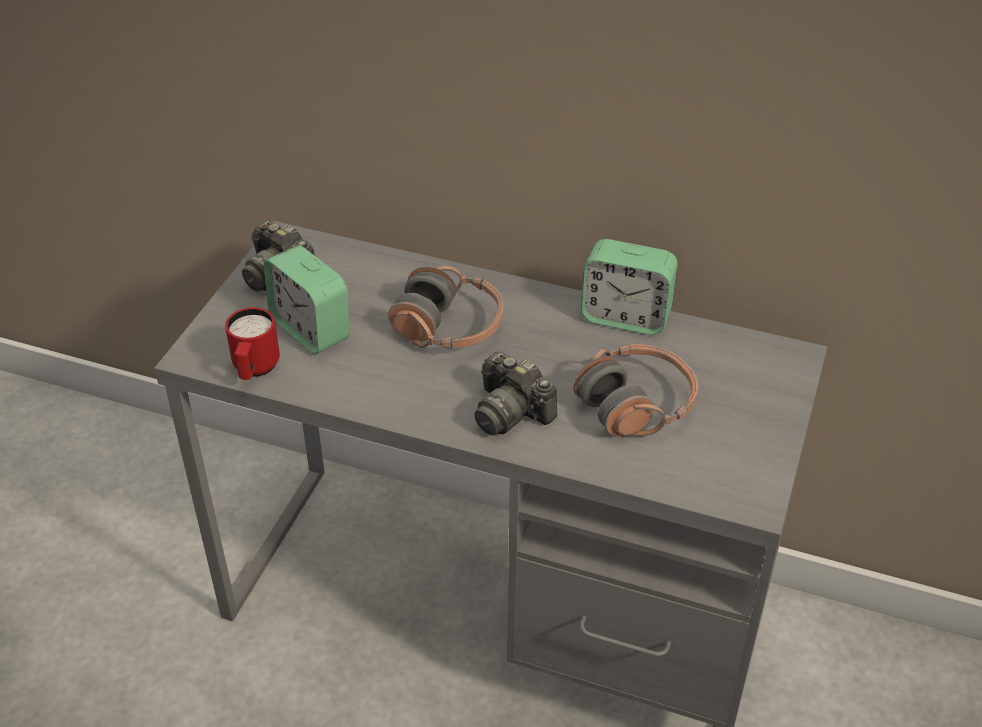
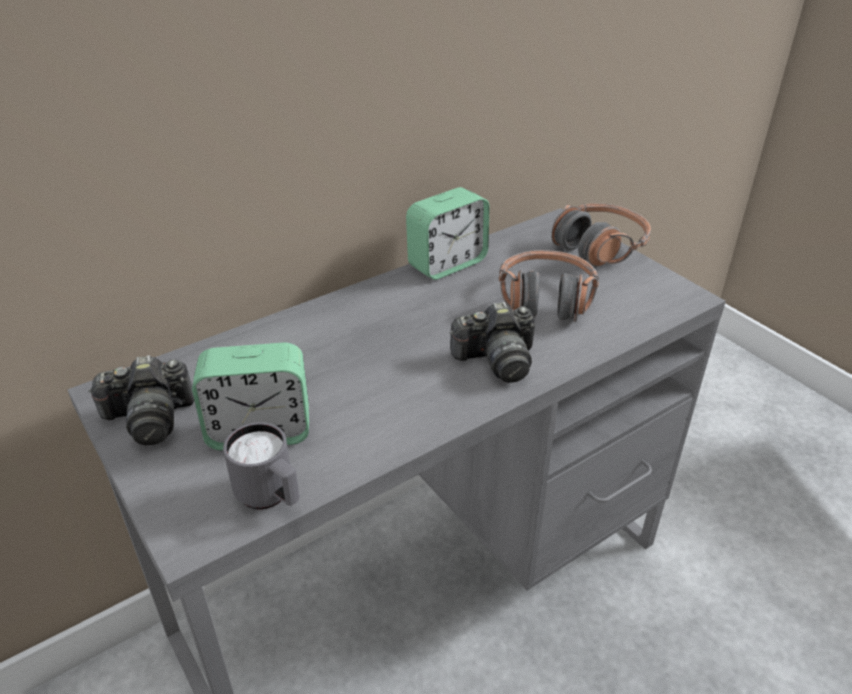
camera: 55 degrees left, 5 degrees down
(255, 370) = (270, 497): red mug -> grey mug
(449, 327) = (358, 348): headphones -> headphones (599, 247)

